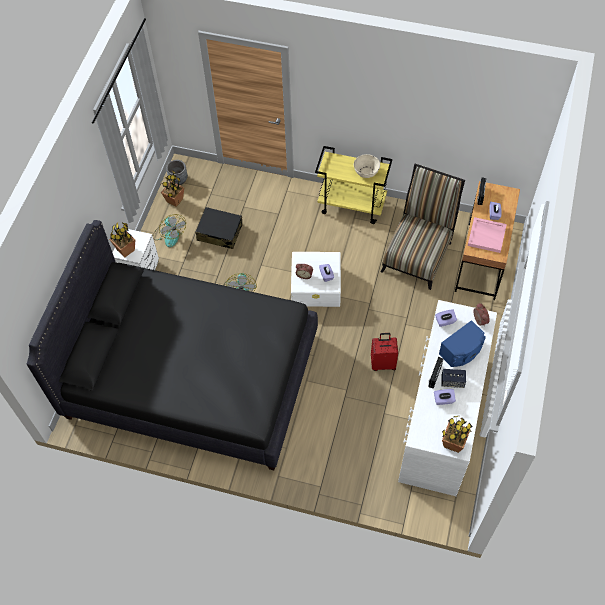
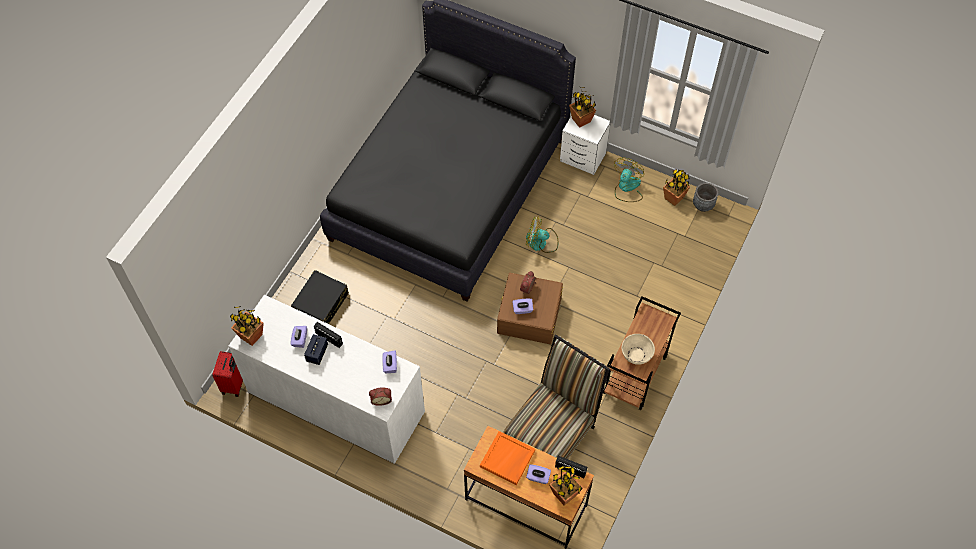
camera: 100 degrees right, 0 degrees up
(169, 234) = (627, 188): fan -> fan turned 135 degrees clockwise
(219, 232) = (620, 234): black suitcase -> black suitcase (321, 303)
(316, 286) = (529, 315): white storage box -> brown storage box
(352, 205) = (635, 376): yellow cart -> brown cart
(383, 363) = (415, 360): red suitcase -> red suitcase (234, 384)
(418, 253) = (551, 432): chair -> chair turned 90 degrees counterclockwise
(462, 351) = (349, 372): blue speaker -> none
(487, 236) = (507, 459): pink tray -> orange tray
(501, 195) = (565, 494): none -> potted plant

